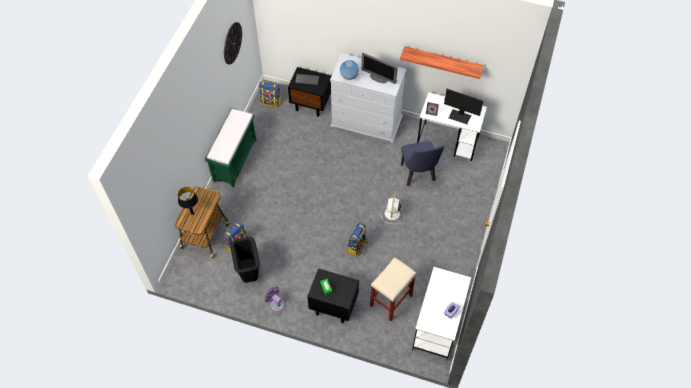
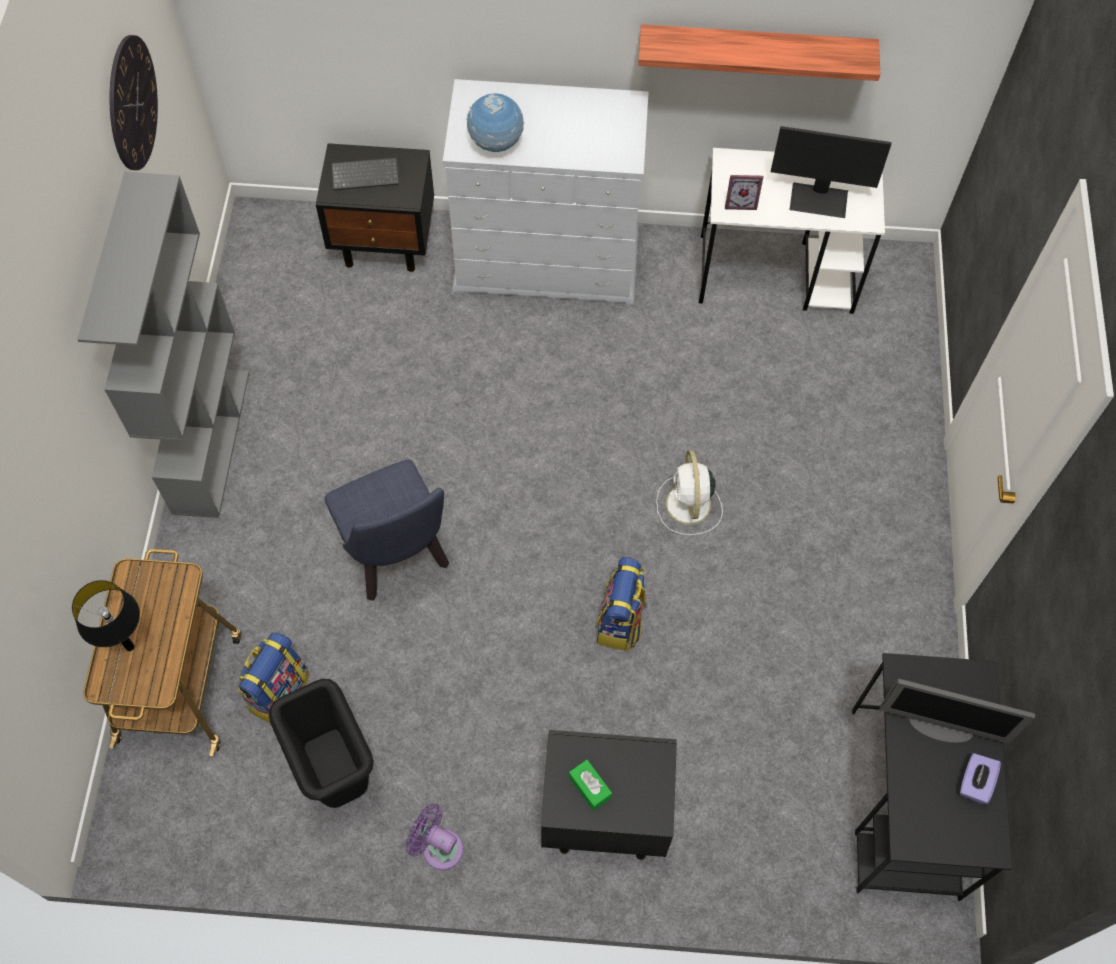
camera: 15 degrees left, 5 degrees up
(235, 159) = (210, 440): green bench -> grey bookcase
(271, 102) = (272, 256): backpack -> none
(378, 78) = (580, 133): monitor -> monitor (941, 727)
(391, 300) = (757, 758): beige stool -> none
(418, 175) = (727, 382): blue chair -> blue chair (398, 559)
(437, 326) = (904, 804): white desk -> black desk

